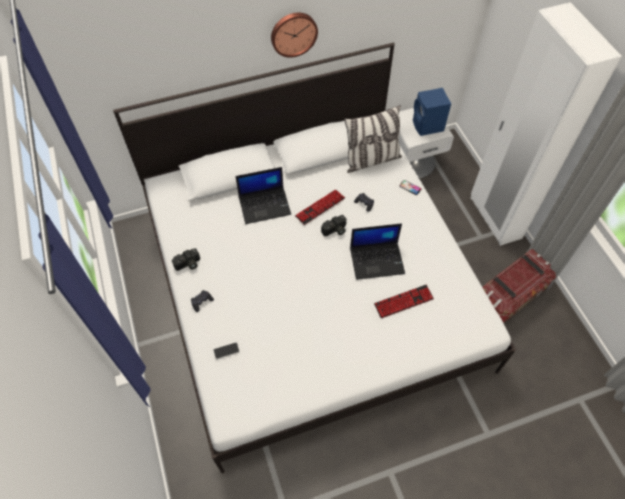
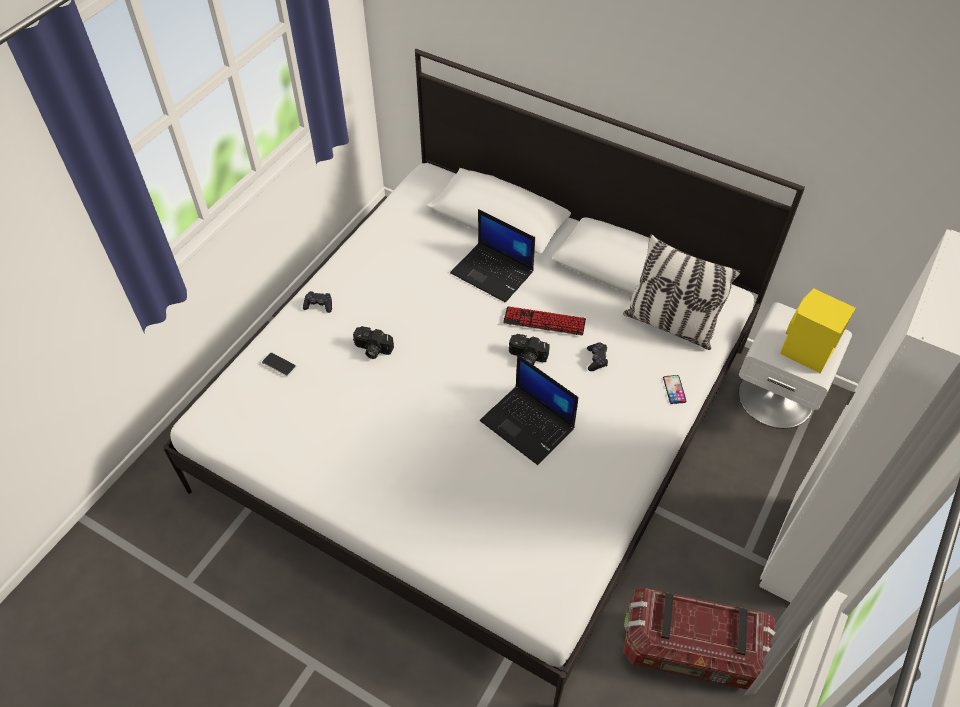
camera: 50 degrees right, 5 degrees down
(188, 264) = (352, 263): camera -> camera (372, 349)
(293, 33) = (660, 83): wall clock -> none
(403, 302) = (496, 490): keyboard -> none
(428, 126) = (805, 352): blue speaker -> yellow speaker

